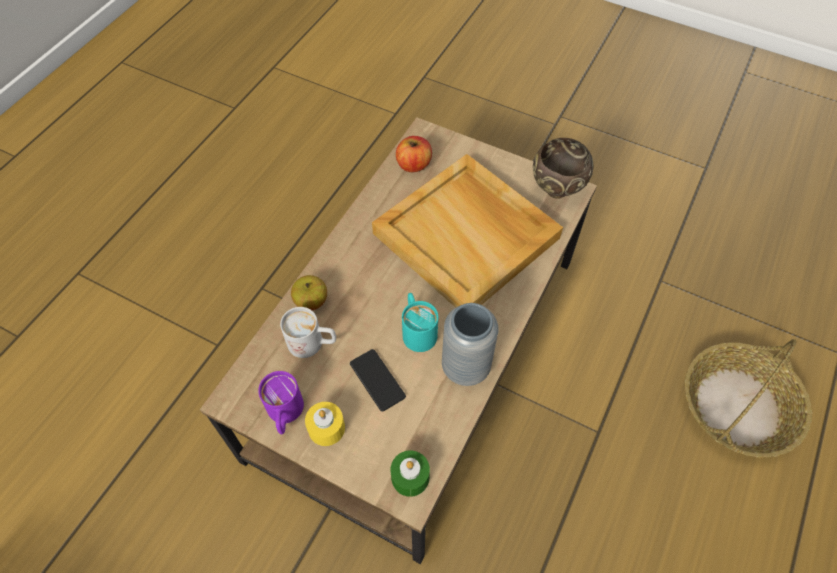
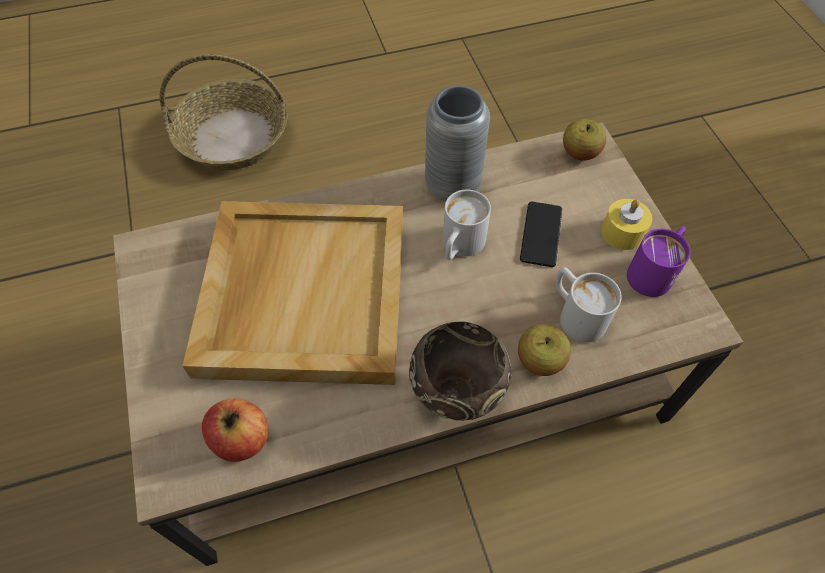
camera: 135 degrees left, 0 degrees up
(410, 477) = (580, 153): green candle -> apple
(417, 329) = (459, 246): turquoise mug -> white mug
(556, 191) = (157, 262): brown bowl -> brown bowl (458, 394)

